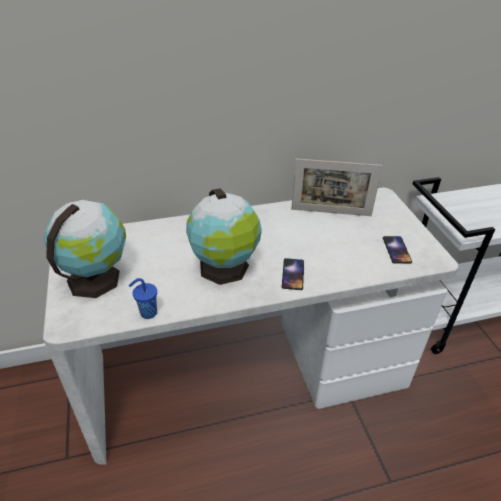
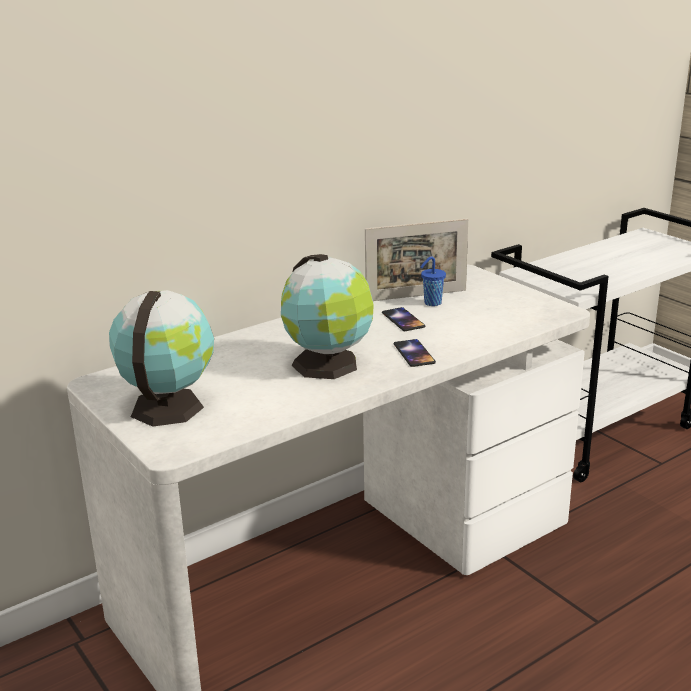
camera: 20 degrees left, 15 degrees down
(147, 313) = (266, 419): blue cup -> blue cup (431, 303)
(396, 250) = (515, 312): phone -> phone (403, 320)

